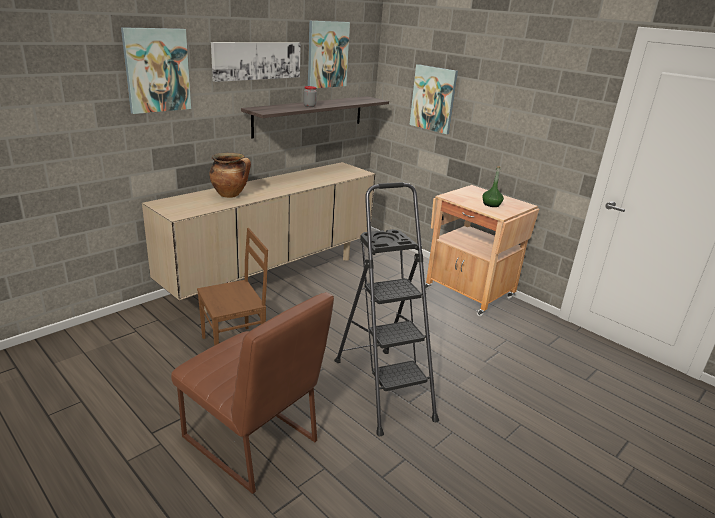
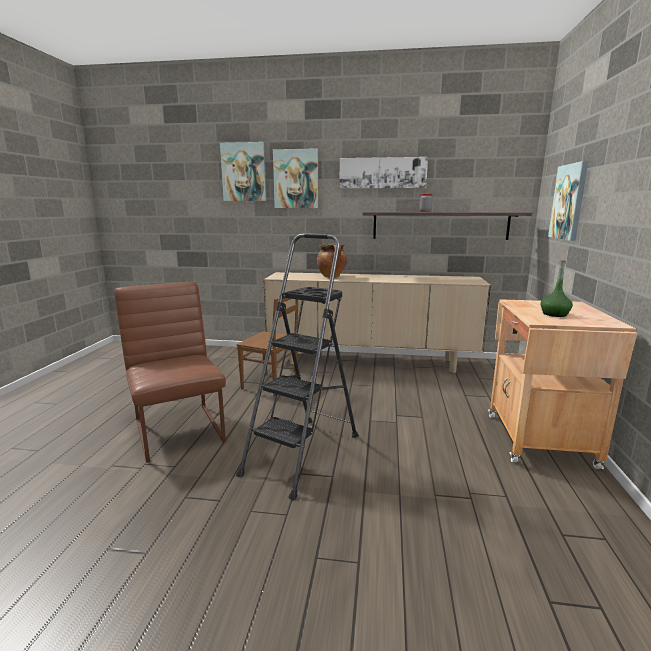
camera: 55 degrees right, 10 degrees down
(252, 441) = (179, 429): brown chair -> brown chair turned 150 degrees clockwise
(327, 54) = (464, 168): picture -> picture (244, 172)

